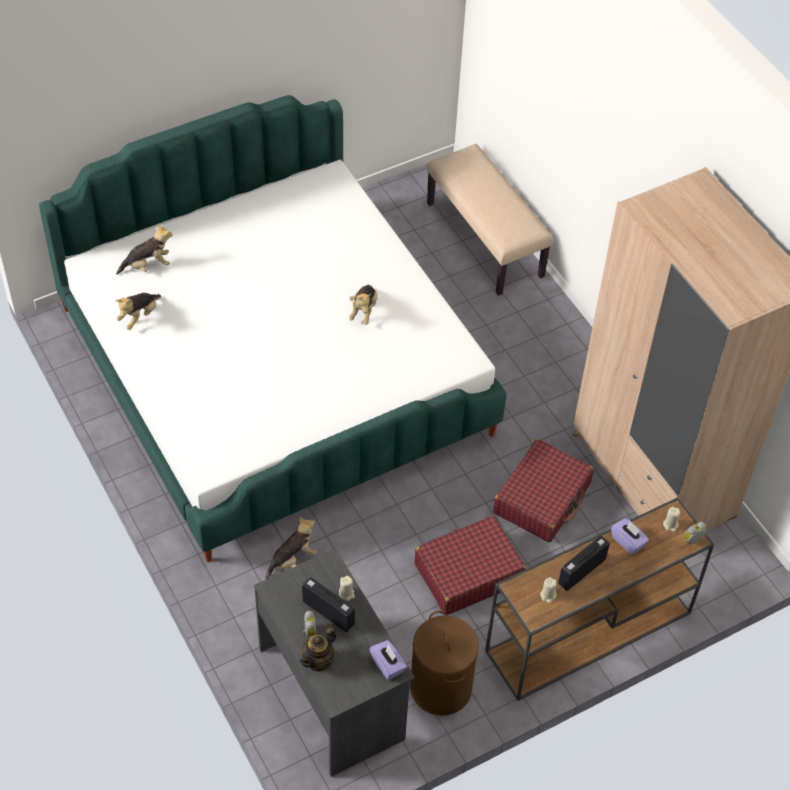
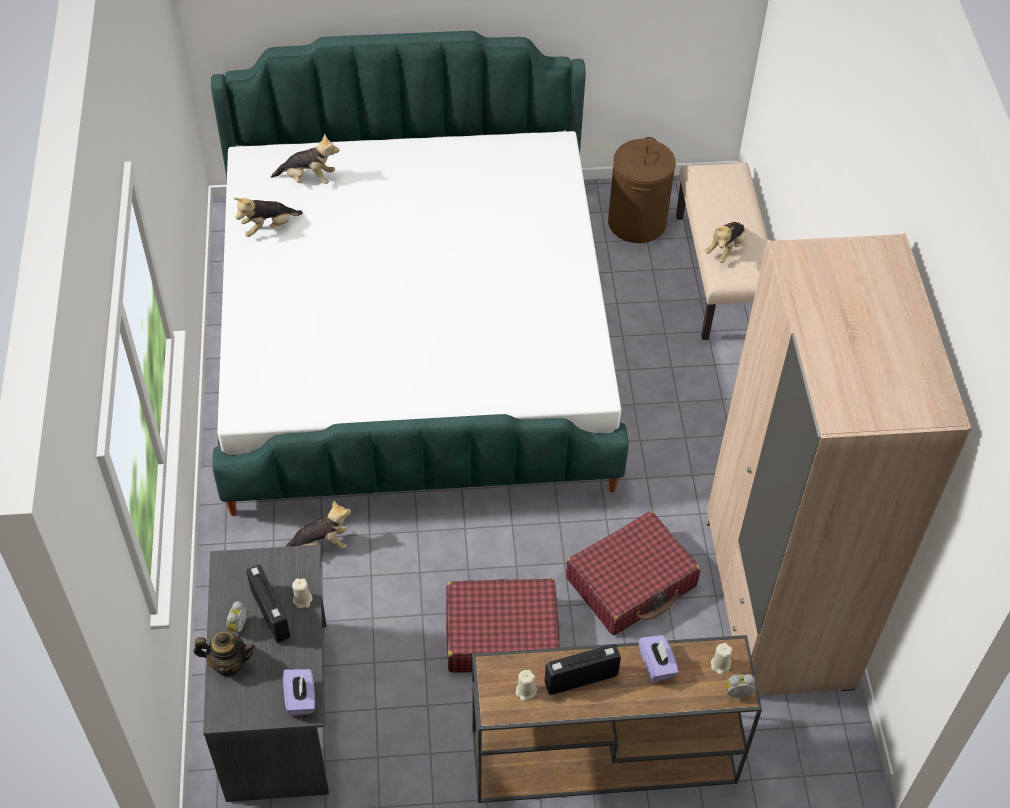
camera: 25 degrees right, 0 degrees up
(318, 661) = (228, 663): teapot -> teapot turned 150 degrees counterclockwise
(363, 310) = (508, 298): plush toy -> plush toy (725, 249)
(441, 688) = (400, 752): brown laundry basket -> brown laundry basket (637, 223)

